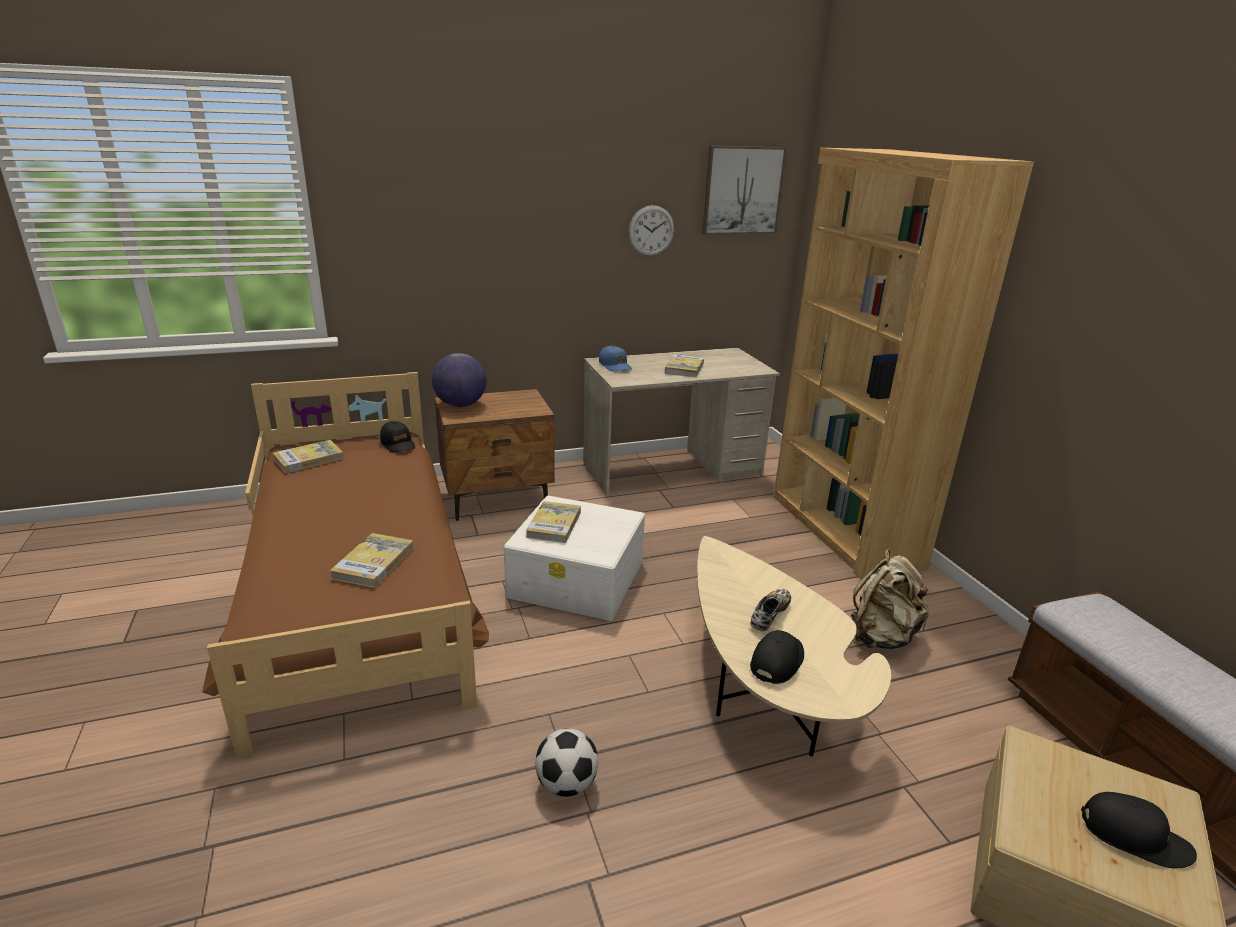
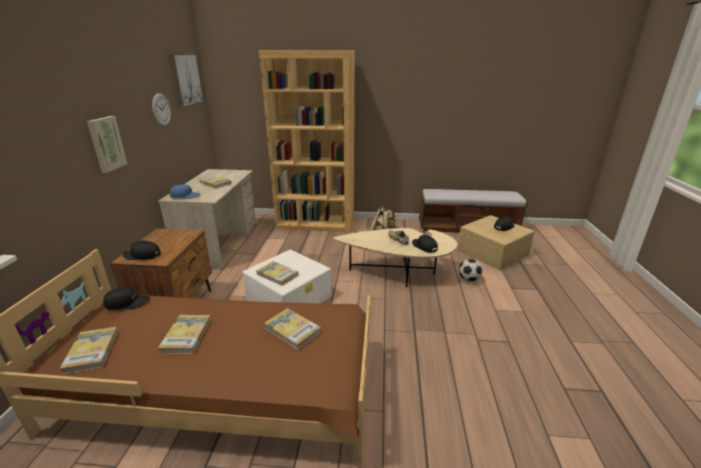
camera: 65 degrees left, 0 degrees up
(345, 496) = (186, 335): none -> book
(460, 405) = (142, 255): globe -> black cap
(515, 258) = (106, 144): none -> picture
(566, 784) = (428, 334): football -> football (469, 279)

